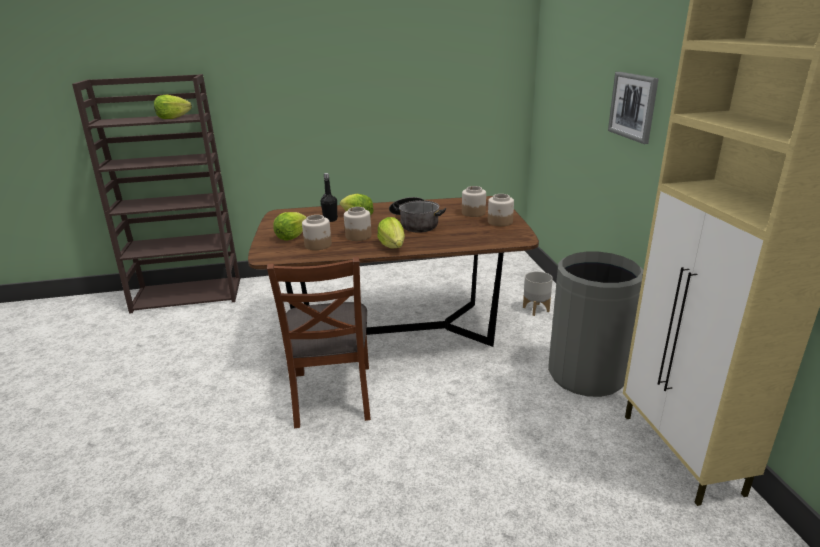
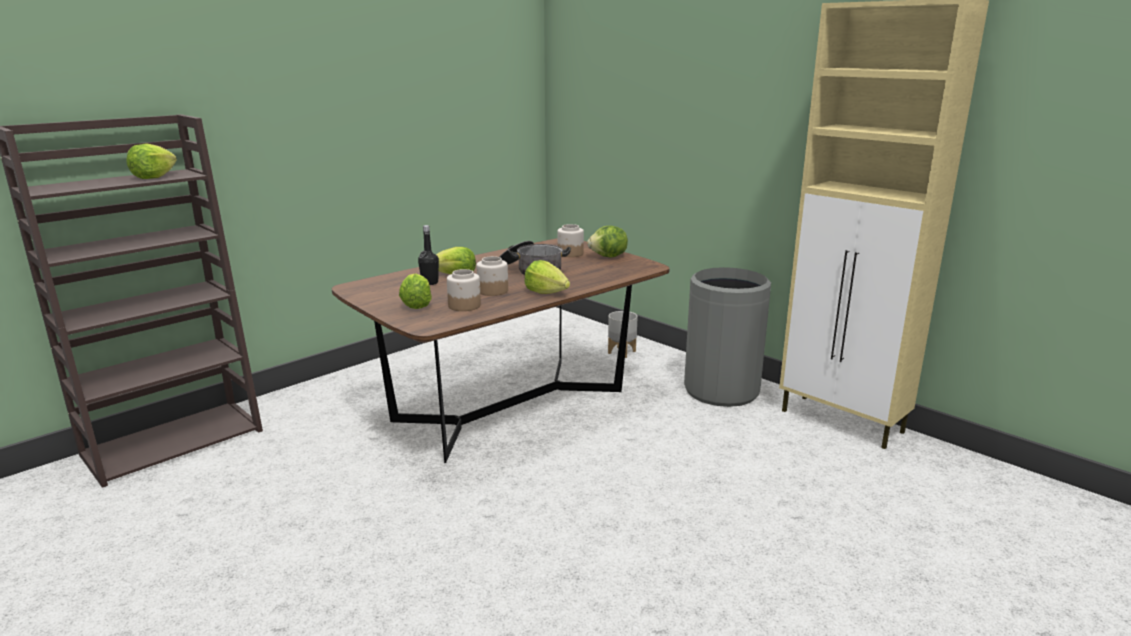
camera: 35 degrees left, 5 degrees down
(332, 394) = (518, 478): brown chair -> none
(500, 222) = (608, 257): jar -> lettuce
(633, 106) = (710, 130): picture -> none

